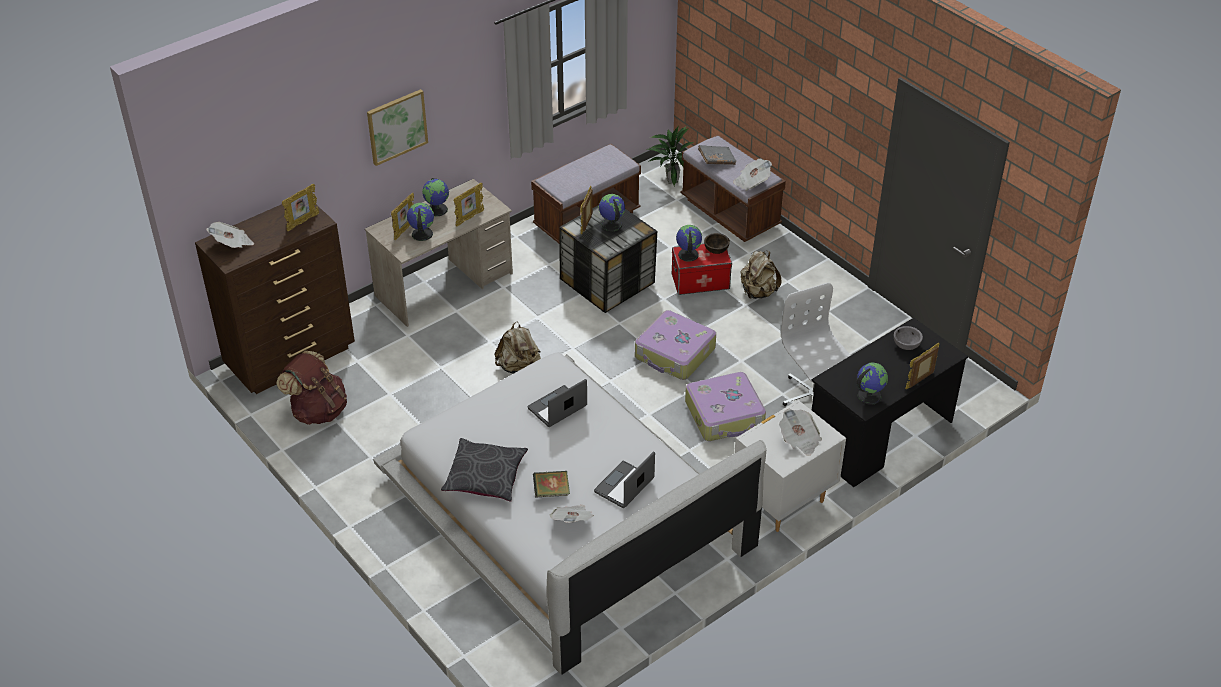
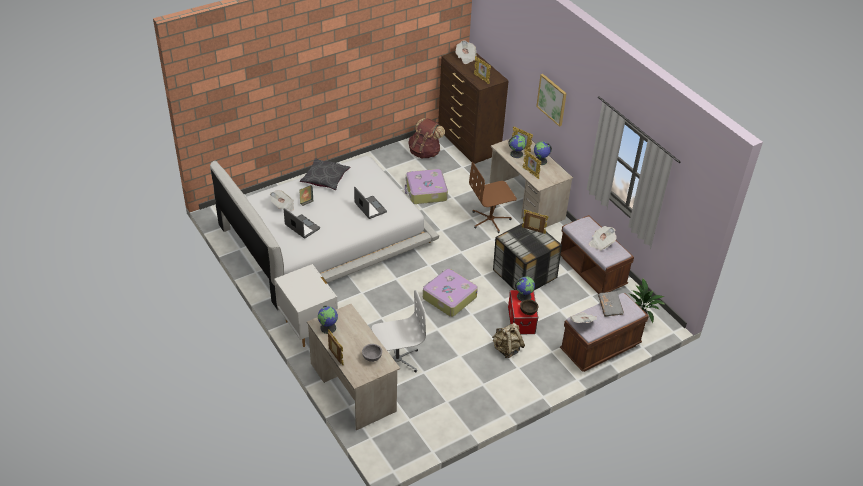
camera: 95 degrees right, 0 degrees up
(492, 321) = (490, 220): none -> brown office chair
(519, 367) = (447, 228): beige backpack -> none
(611, 224) = (532, 242): globe -> none
(725, 415) = (388, 313): suitcase -> suitcase (425, 192)
(799, 440) = (302, 290): newspaper -> newspaper (601, 243)
(879, 435) = (353, 387): black desk -> beige desk

